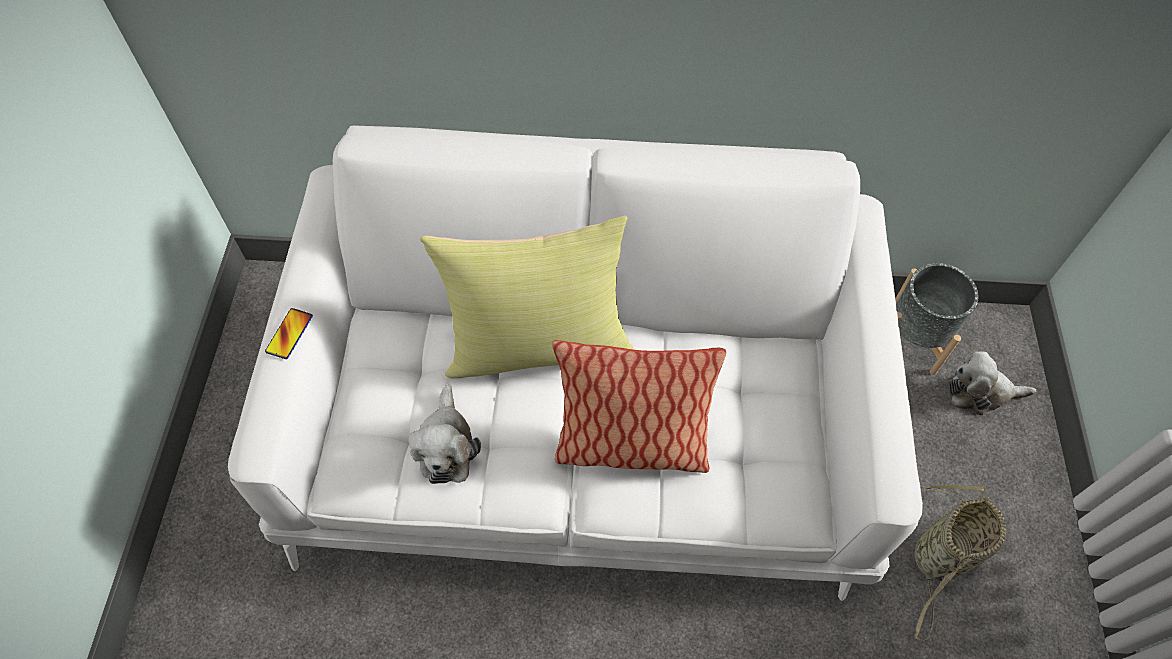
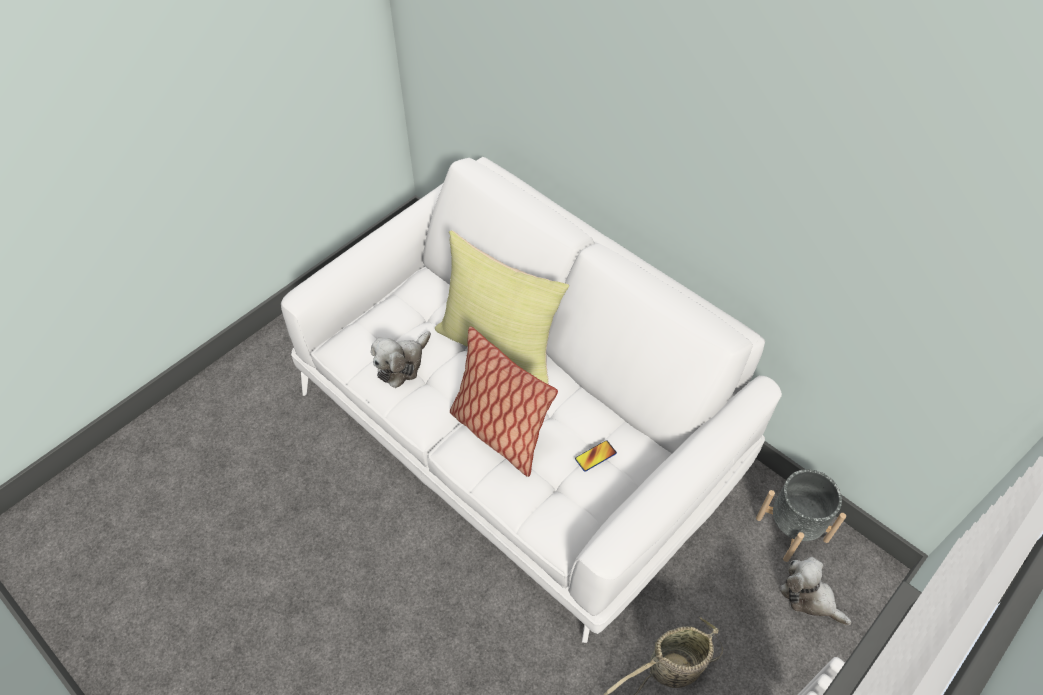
camera: 40 degrees right, 5 degrees down
(289, 334) = (365, 249): phone -> phone (595, 456)

